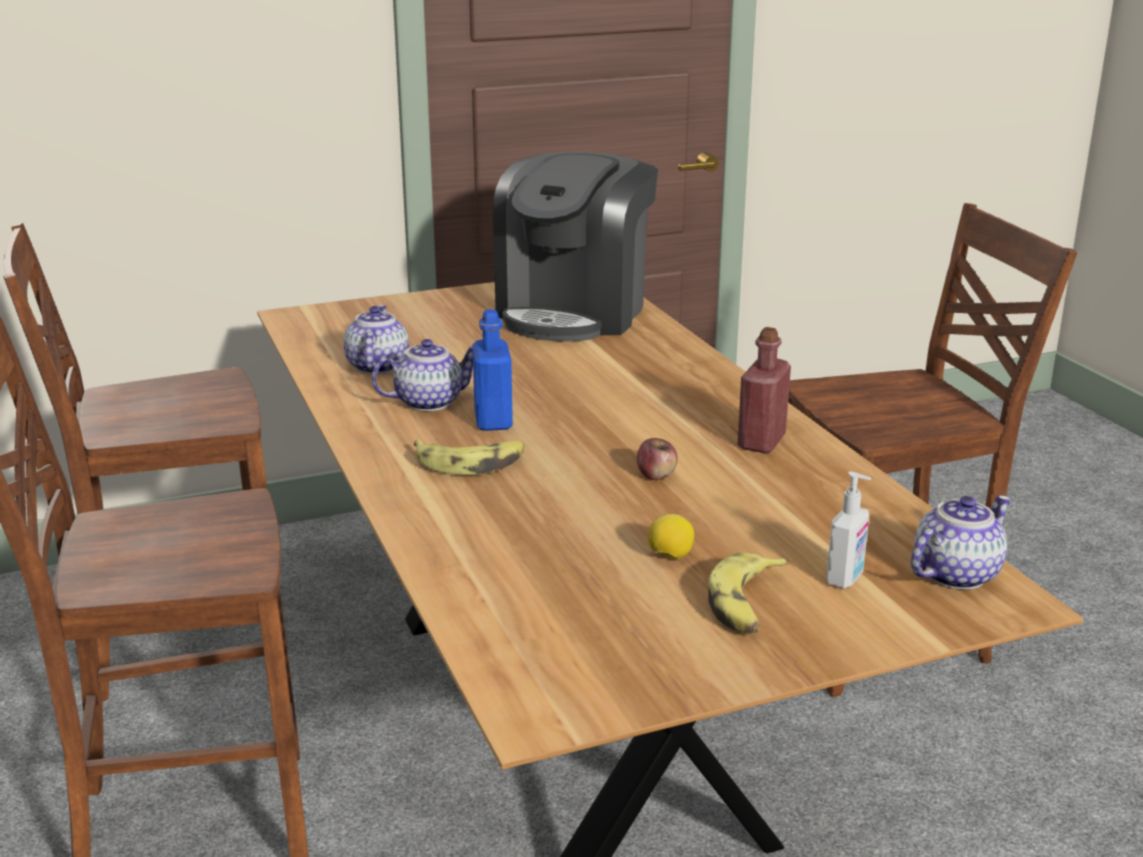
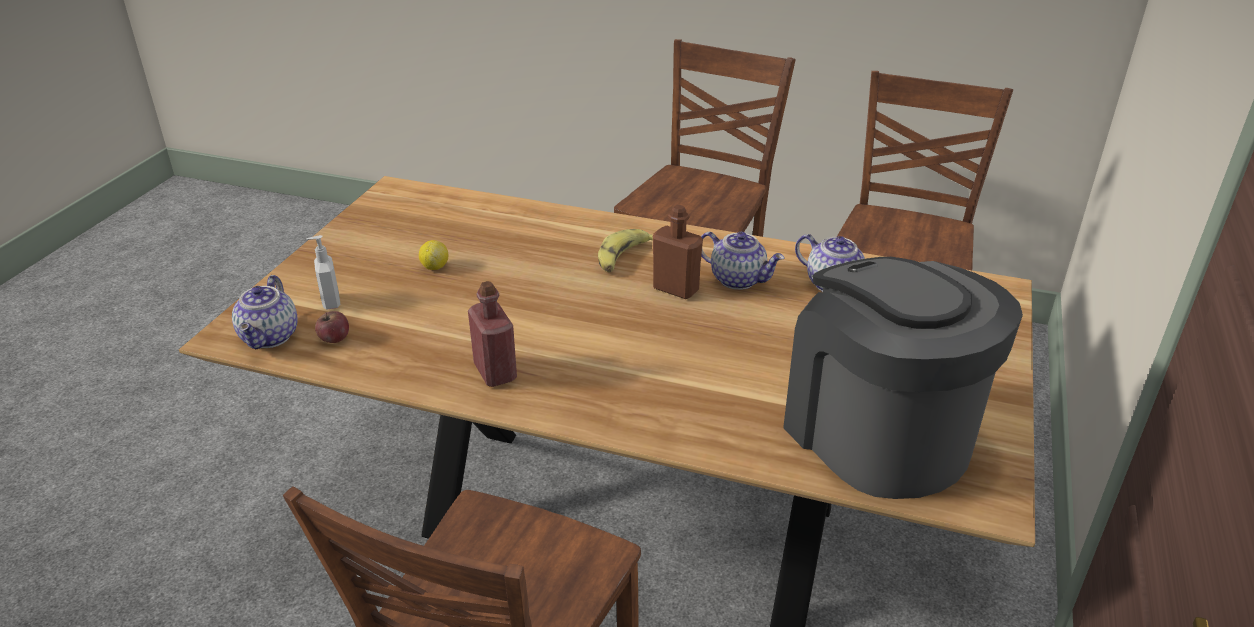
camera: 130 degrees right, 10 degrees up
(429, 402) = (739, 279): teapot -> teapot turned 75 degrees counterclockwise
(493, 420) = (676, 289): blue bottle -> brown bottle
(656, 475) = (517, 307): apple -> apple (334, 339)
(746, 605) = (365, 264): banana -> none

